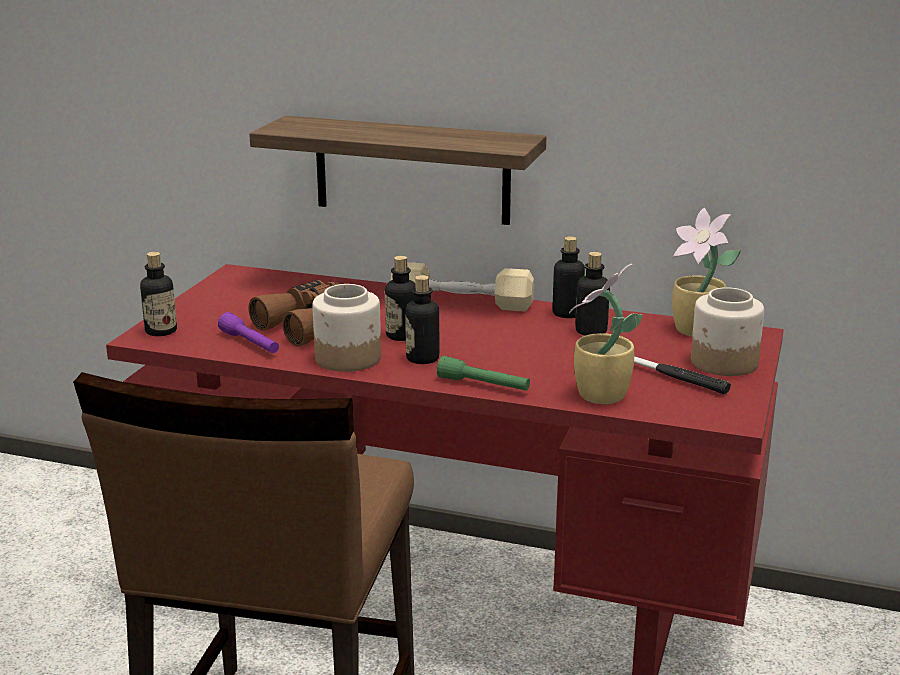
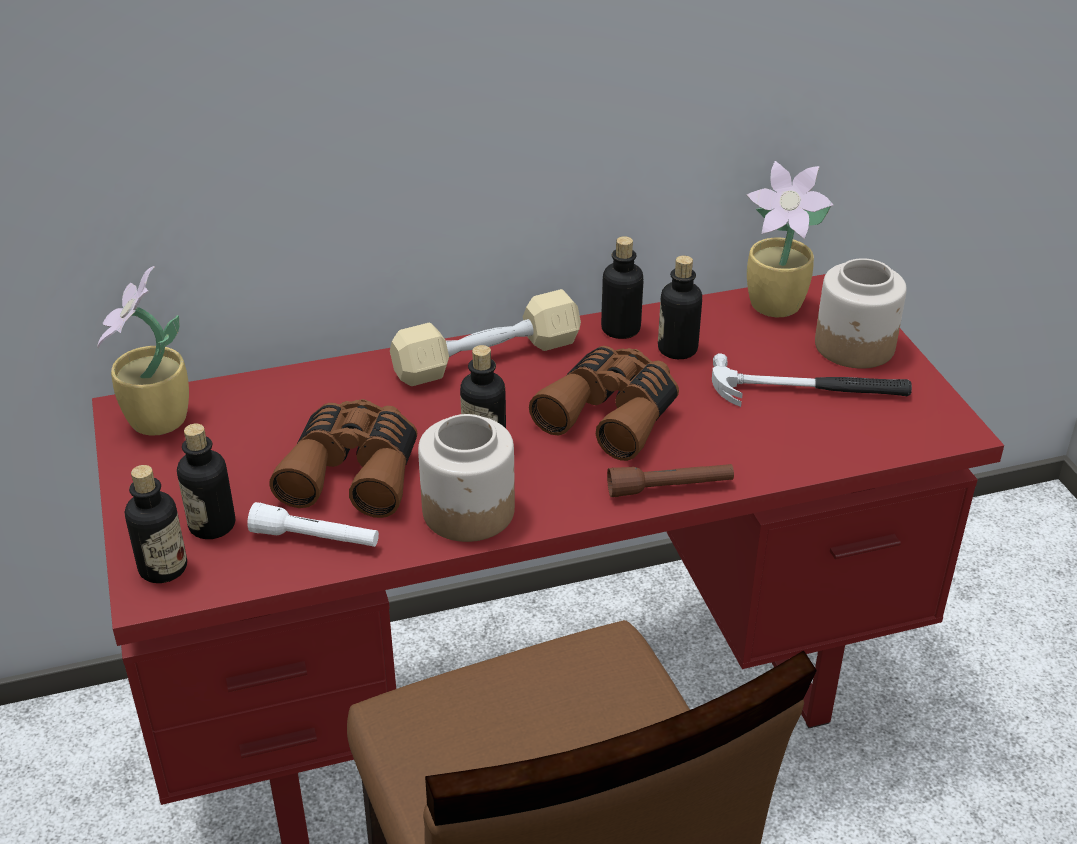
camera: 35 degrees left, 15 degrees up
(250, 344) = (315, 539): purple flashlight -> white flashlight
(412, 170) = (371, 198): shelf -> none
(422, 358) = (553, 473): bottle -> bottle (212, 525)
(483, 385) = (670, 488): green flashlight -> brown flashlight
(499, 346) = (611, 414): none -> brown binoculars
(599, 396) = (801, 451): potted plant -> potted plant (157, 422)

